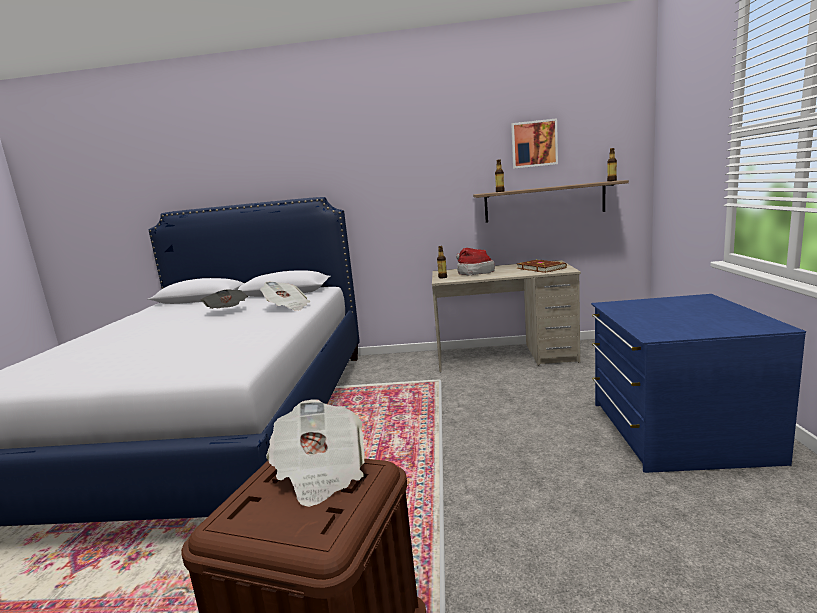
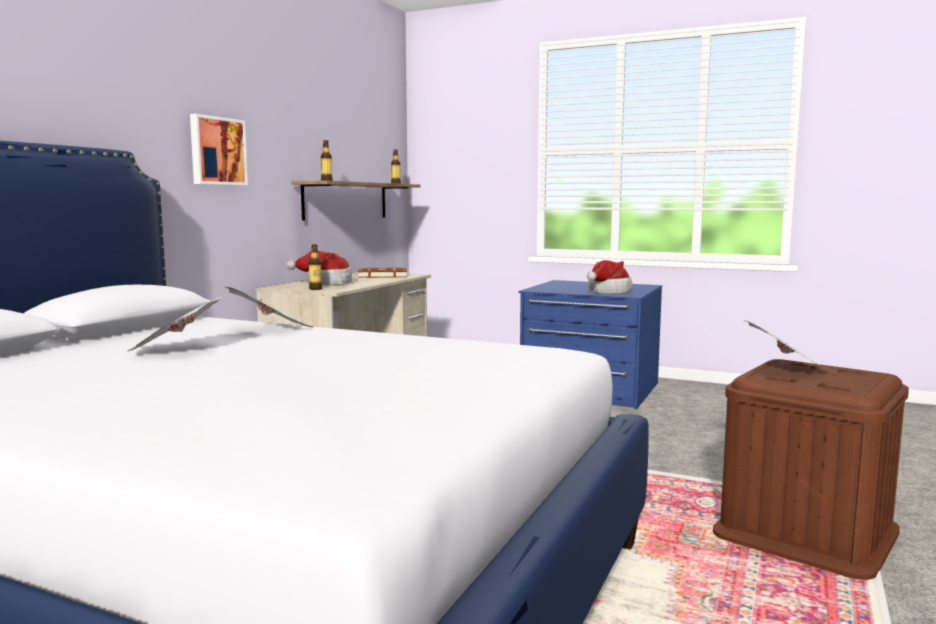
camera: 70 degrees left, 5 degrees down
(534, 144) = (338, 129): picture -> picture (217, 151)
(659, 324) = (606, 291): none -> hat

